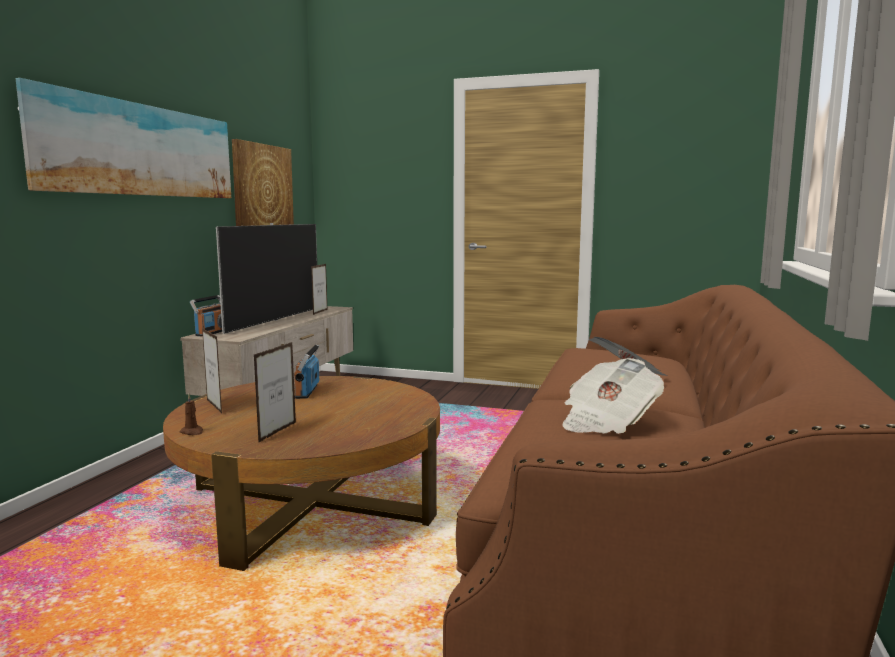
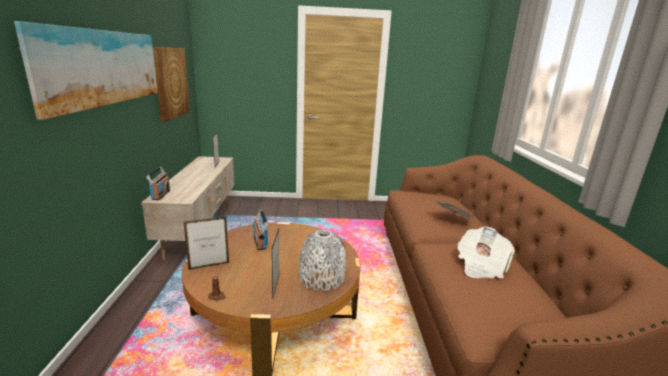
camera: 20 degrees left, 10 degrees up
(214, 406) = (209, 266): picture frame -> picture frame turned 60 degrees counterclockwise
(275, 320) = (193, 176): television -> none
(353, 430) = (321, 278): none -> grey vase

